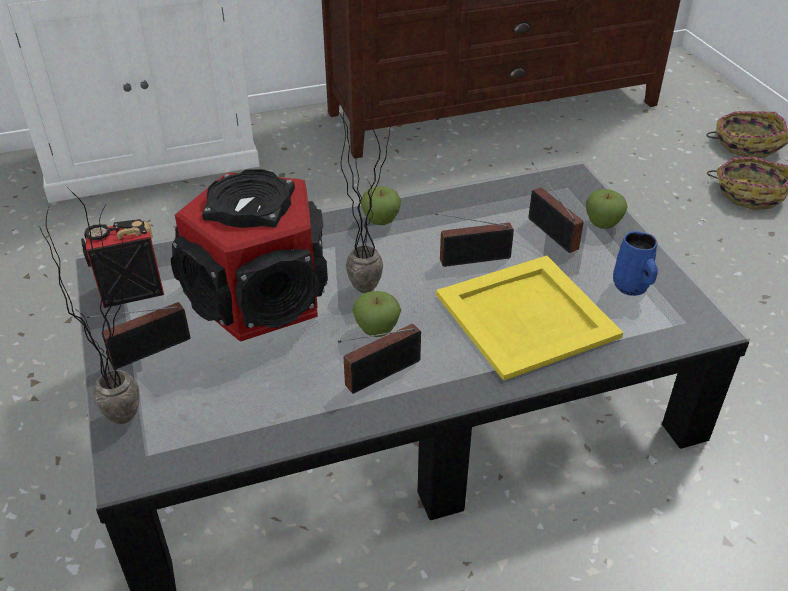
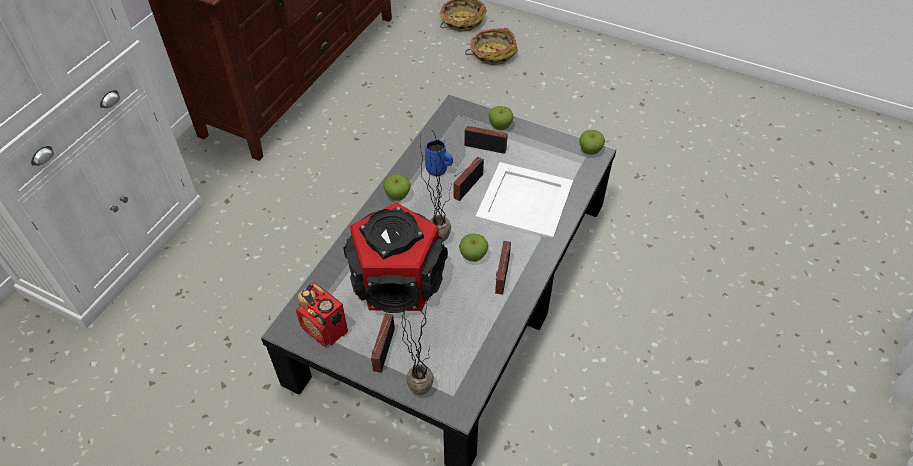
camera: 45 degrees left, 10 degrees up
(130, 290) = (325, 329): radio -> radio turned 75 degrees counterclockwise
(528, 316) = (526, 200): yellow tray -> white tray
(631, 287) = (549, 154): blue mug -> blue mug (437, 170)
(700, 318) = (590, 151): none -> apple

